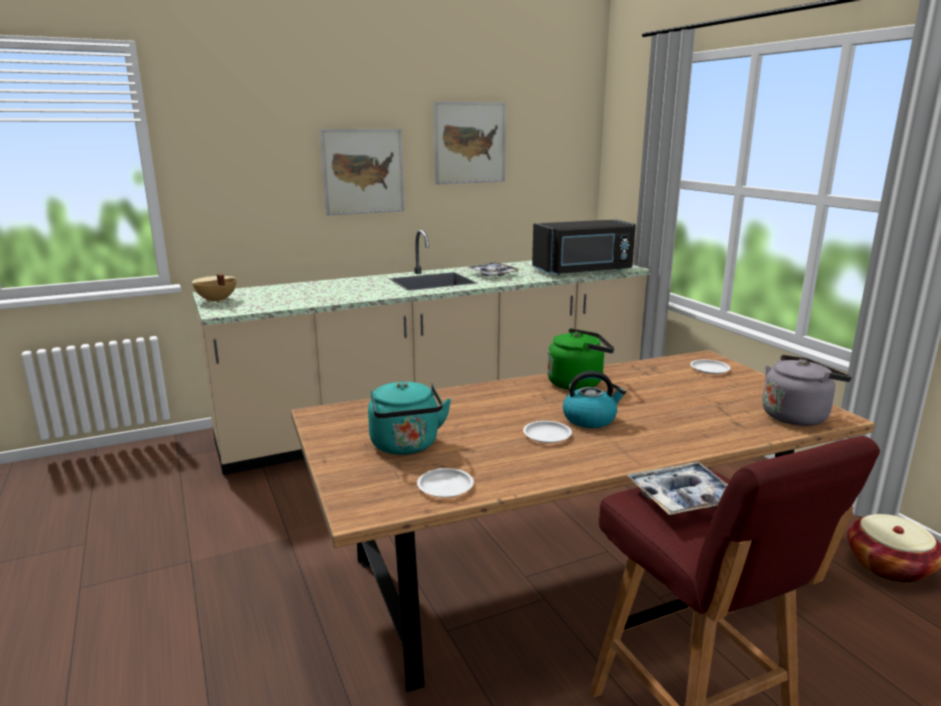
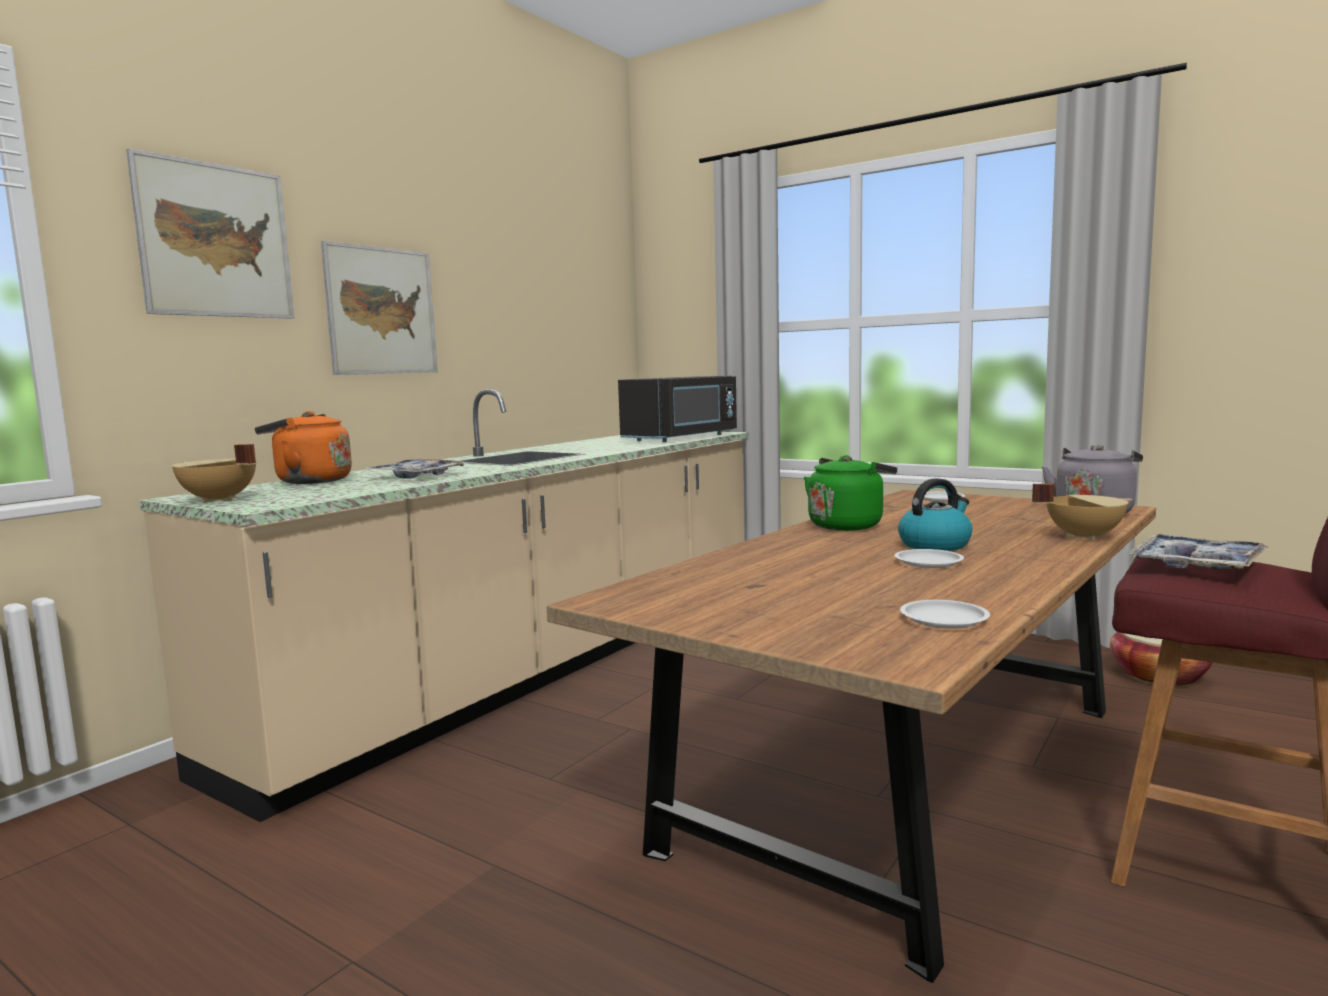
camera: 30 degrees left, 10 degrees down
(284, 288) = (309, 481): none -> orange kettle
(406, 446) = (802, 601): turquoise kettle -> none
(470, 143) = (507, 282): picture -> picture (216, 241)
(492, 274) = (583, 448): tray -> tray (417, 476)
(716, 441) = (1083, 537): none -> beige cooking pot

